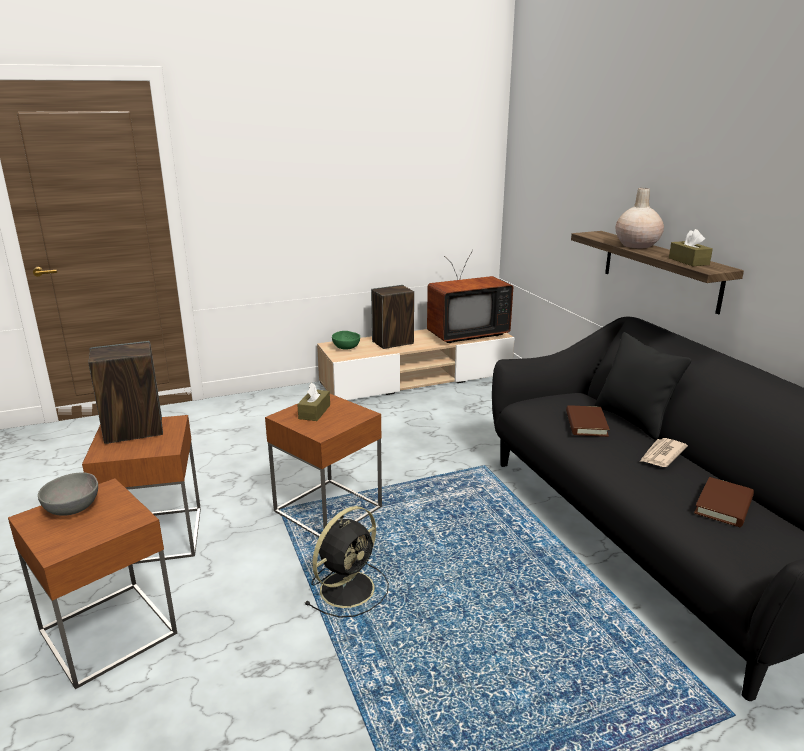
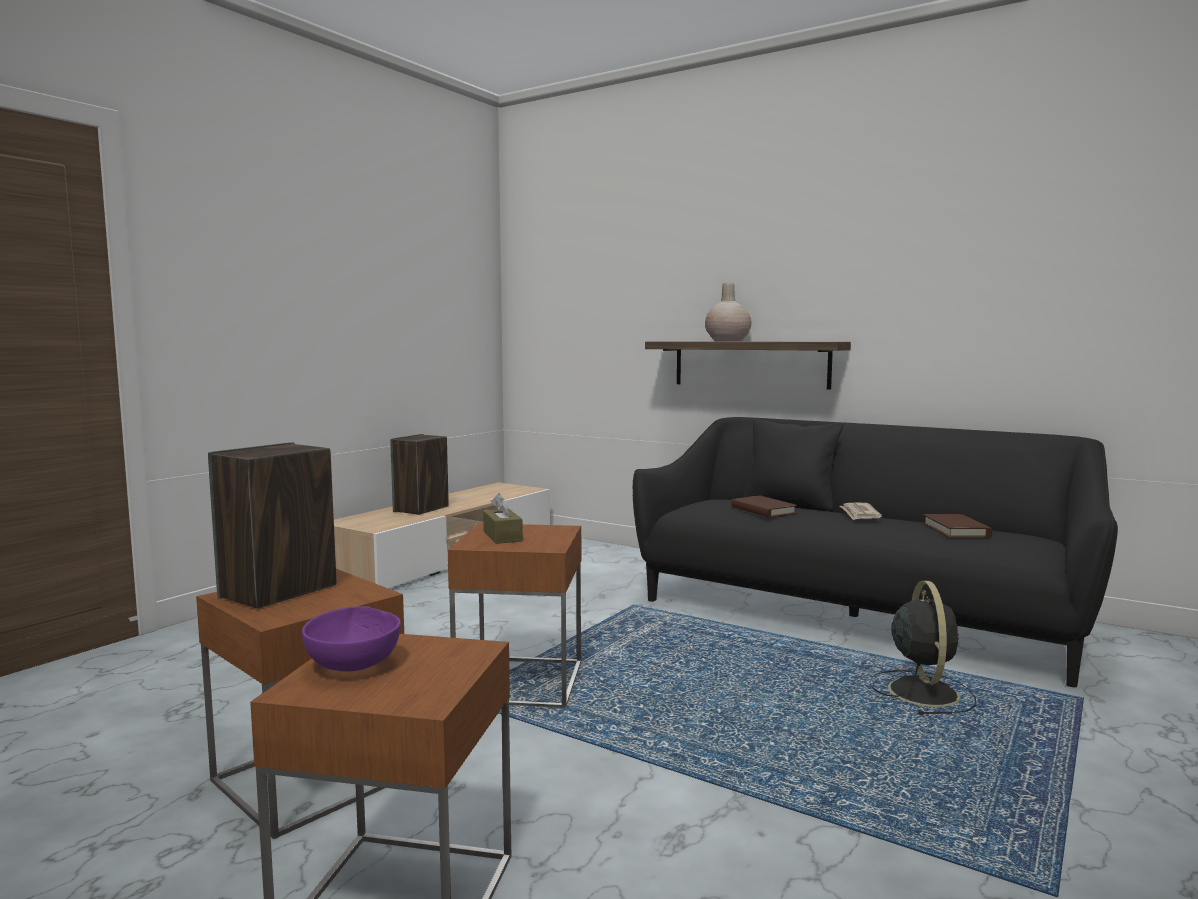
camera: 35 degrees left, 15 degrees down
(74, 508) = (355, 665): grey bowl -> purple bowl
(346, 348) = (369, 520): green bowl -> none
(349, 587) = (656, 735): black fan -> black fan (922, 691)
(464, 334) = (492, 493): television -> none
(688, 261) = (799, 341): brown tissue box -> none

